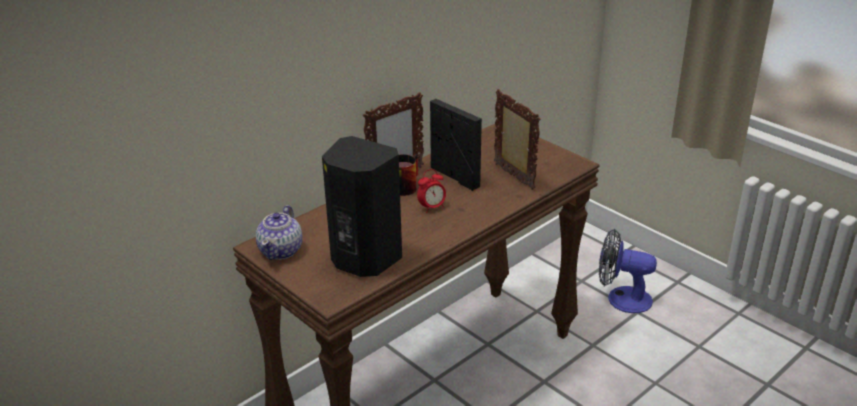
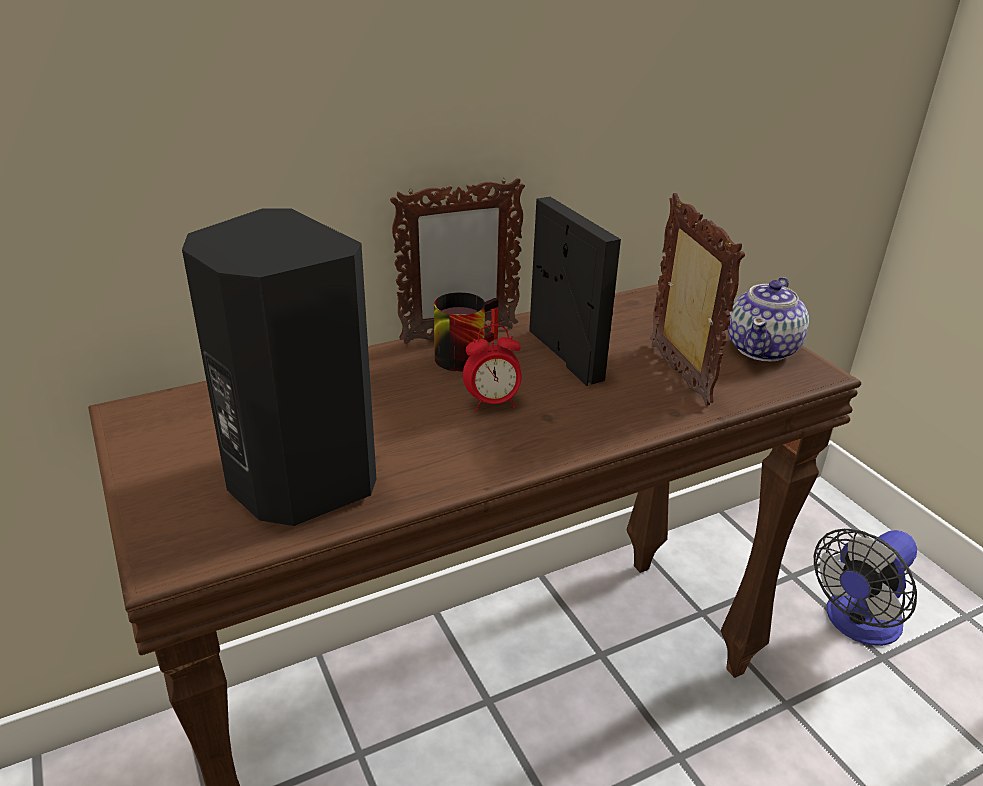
camera: 15 degrees right, 0 degrees up
(281, 250) = (162, 430): teapot -> teapot (762, 349)
(621, 298) = (856, 624): fan -> fan turned 75 degrees counterclockwise

